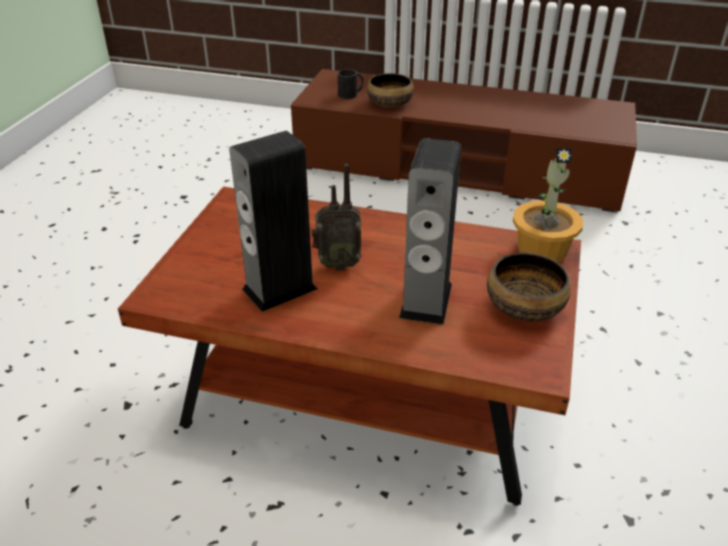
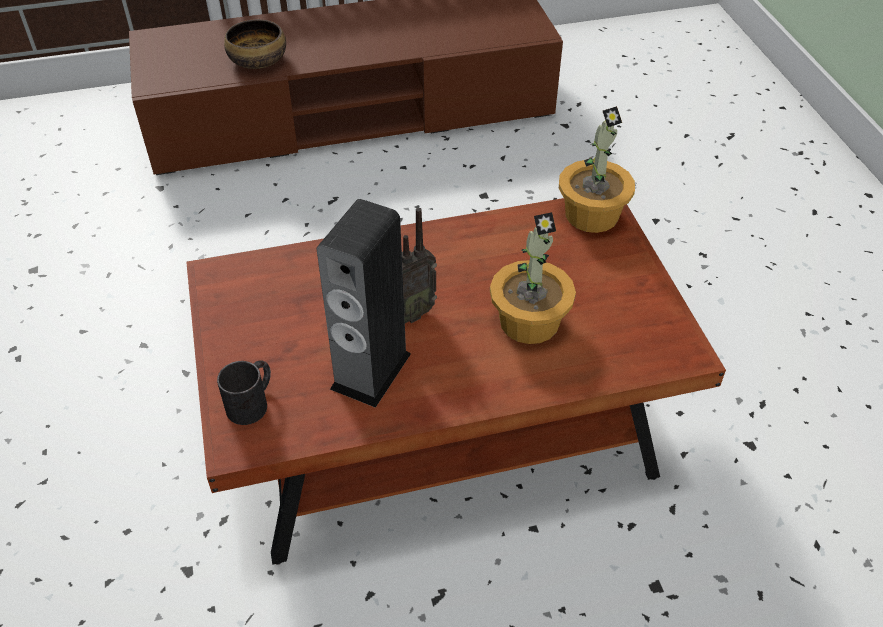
camera: 30 degrees left, 10 degrees up
(351, 94) = (199, 60): black mug -> black mug (252, 402)
(426, 300) = (529, 321): speaker -> potted plant
(524, 305) = (621, 287): bowl -> none

